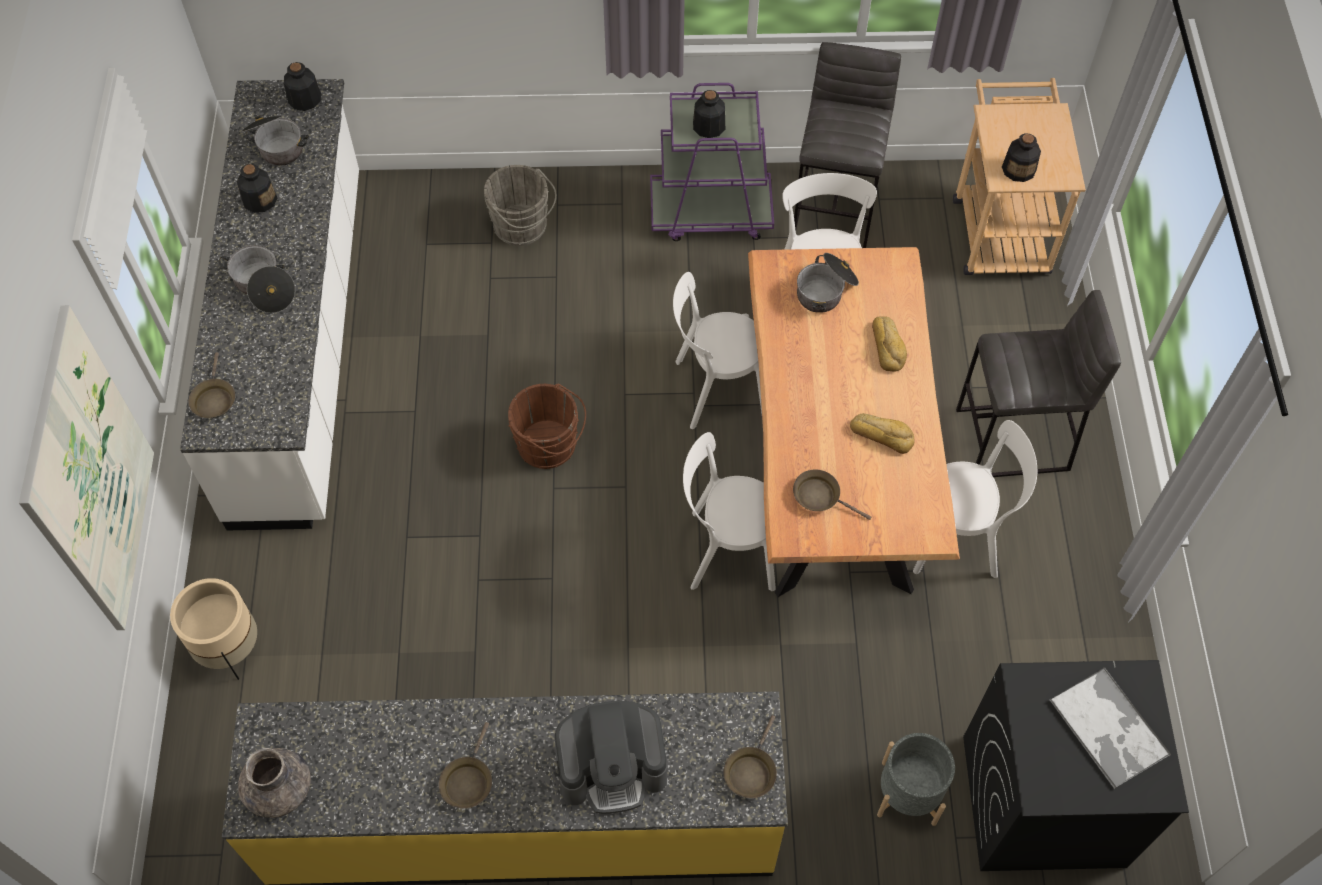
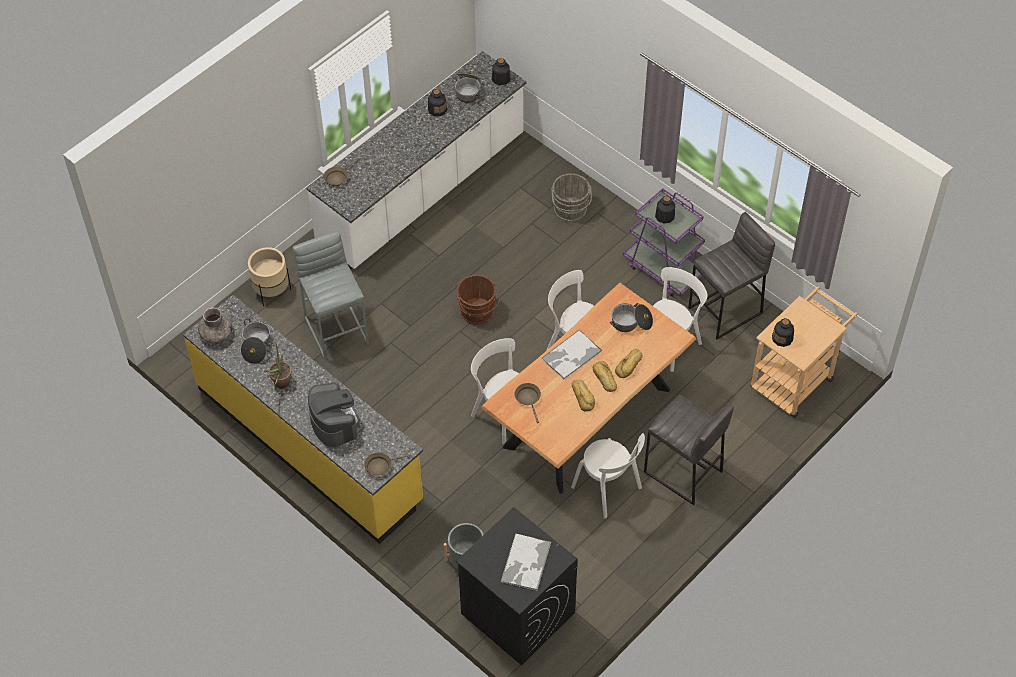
camera: 45 degrees right, 5 degrees down
(89, 475) = (249, 164): picture -> none
(263, 287) = (401, 146): cooking pot -> cooking pot (256, 346)
(383, 623) = (336, 329): none -> grey stool
(467, 780) = (280, 384): brown frying pan -> potted plant
(612, 767) = (334, 423): coffee machine -> coffee machine turned 150 degrees counterclockwise
(804, 393) = (571, 355): none -> tray
(878, 389) = (604, 378): none -> bread

